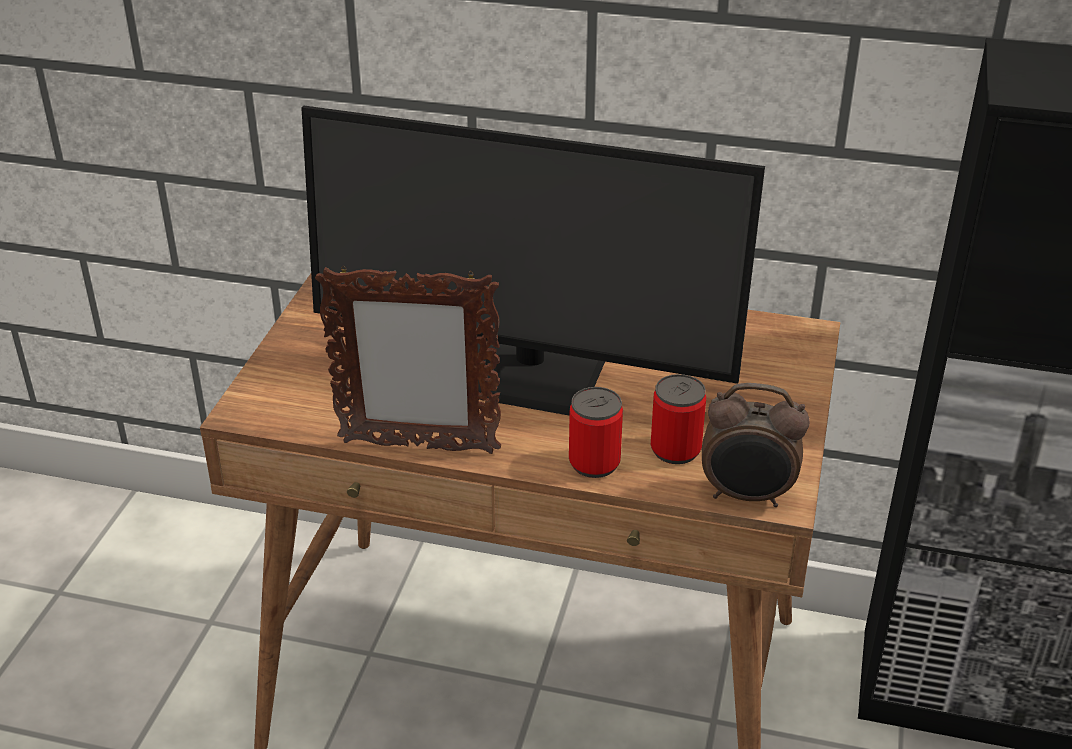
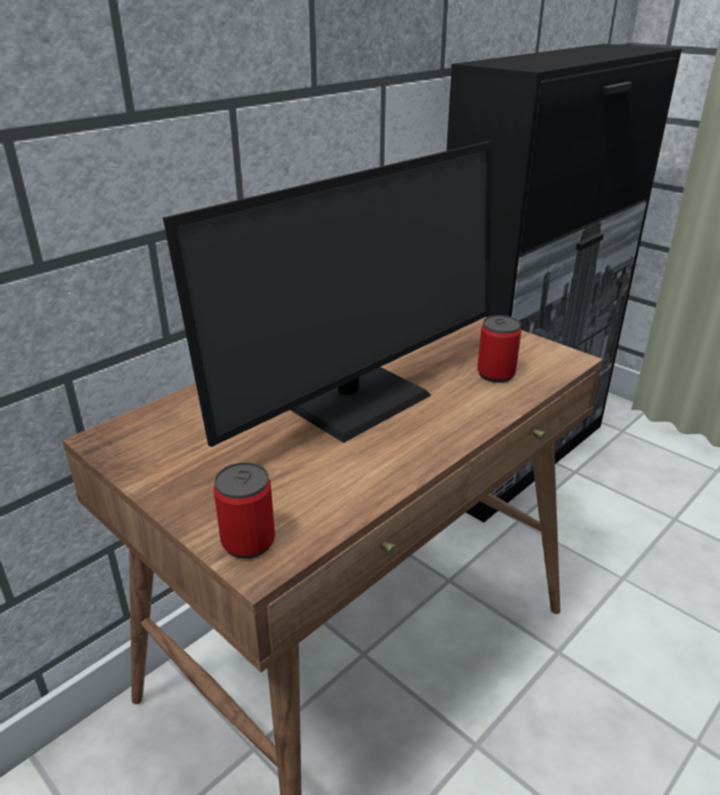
camera: 60 degrees left, 5 degrees down
(417, 446) = (406, 475): picture frame -> none
(594, 463) = (488, 406): can -> can (248, 542)
(747, 496) = (560, 367): alarm clock -> none

